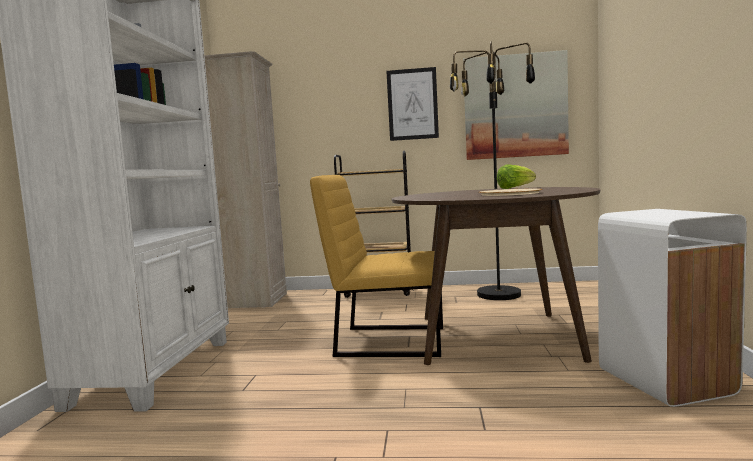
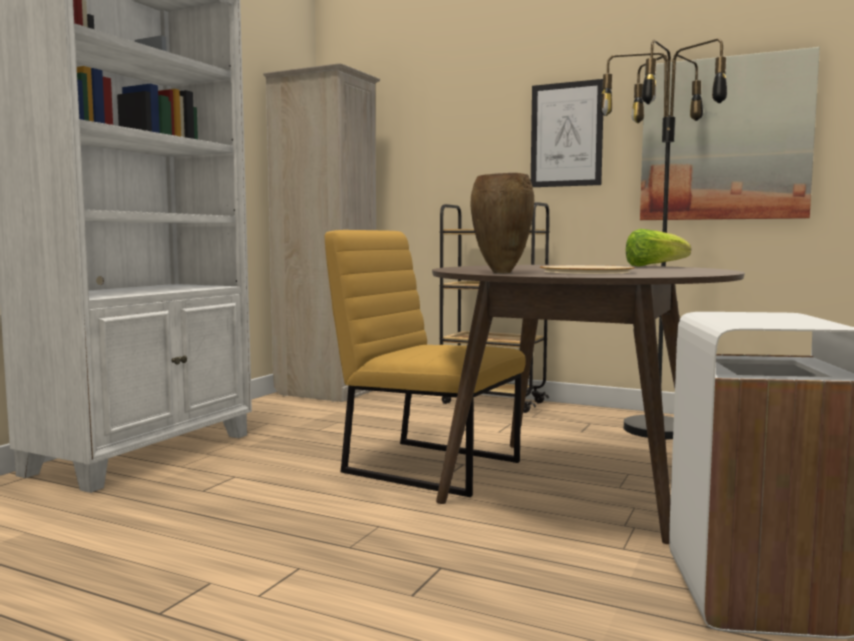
camera: 20 degrees right, 0 degrees up
(468, 198) = (500, 273): none -> brown vase

